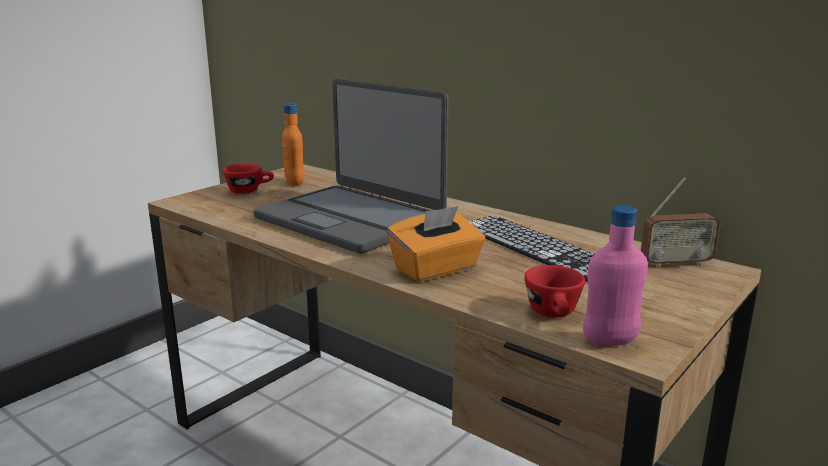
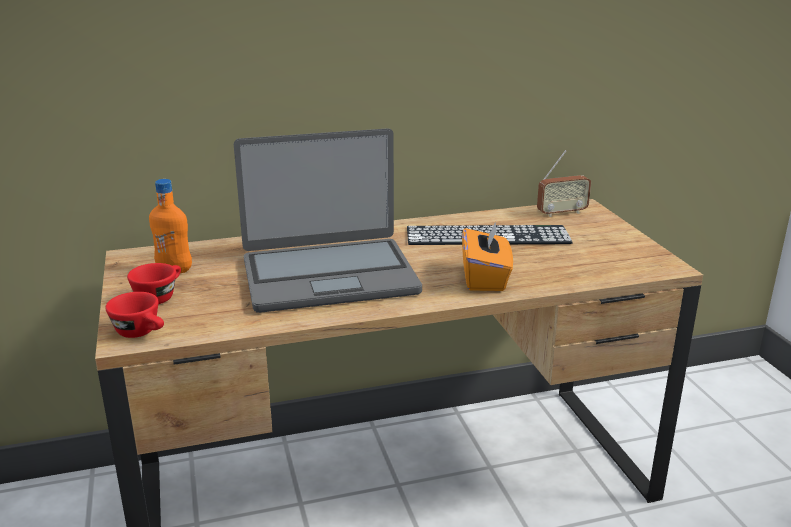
camera: 55 degrees left, 5 degrees up
(555, 314) = (599, 269): red cup -> red cup (142, 333)
(610, 341) = (648, 268): pink bottle -> none
(675, 264) = (561, 213): radio -> radio turned 45 degrees clockwise

